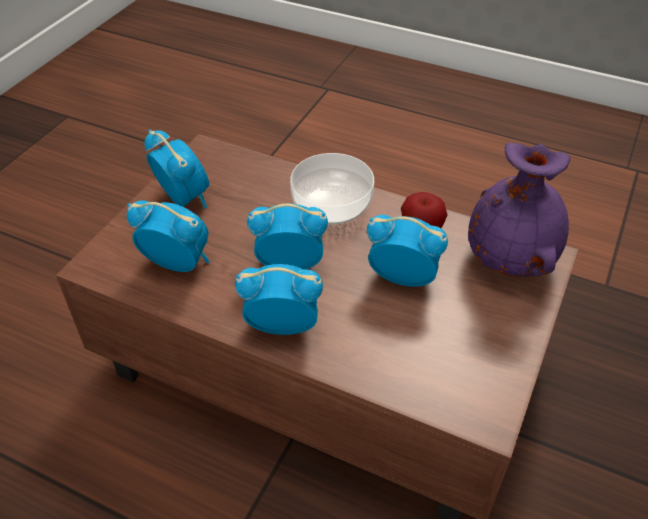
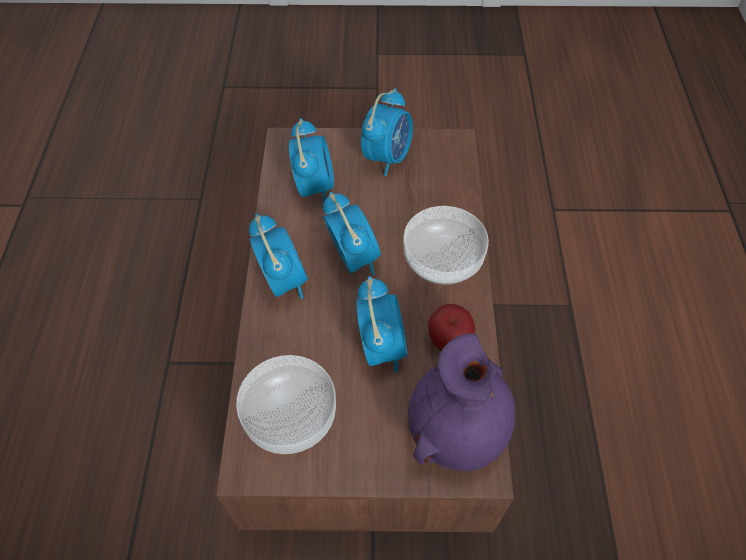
camera: 65 degrees right, 10 degrees up
(446, 369) = (289, 416): none -> bowl

